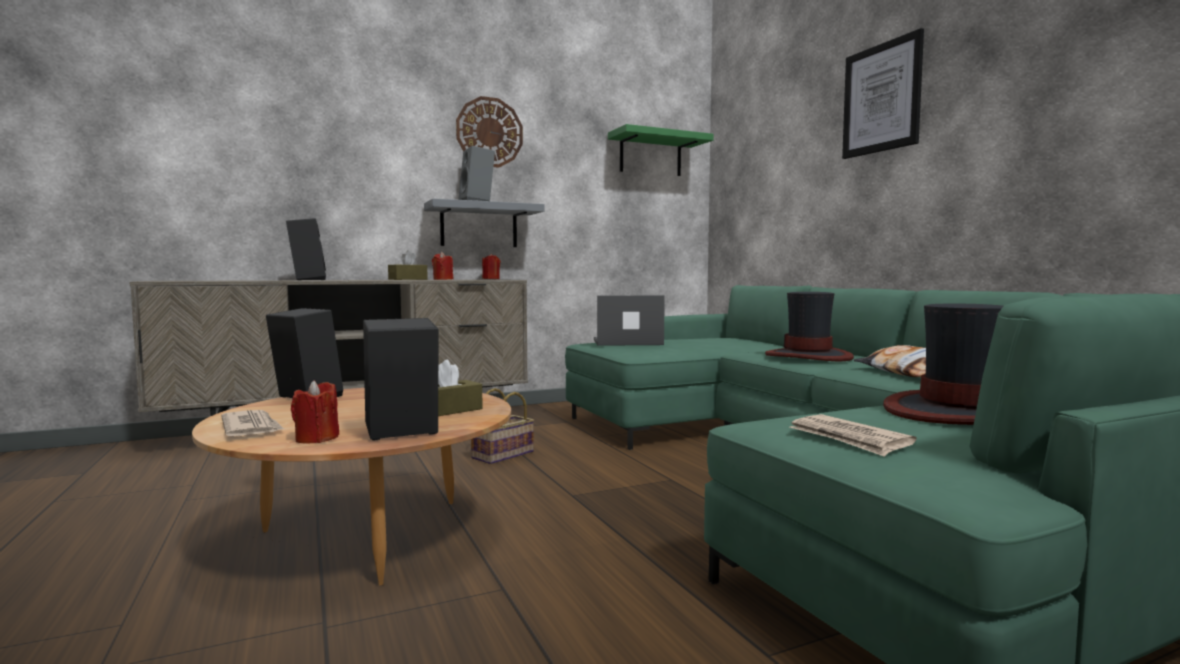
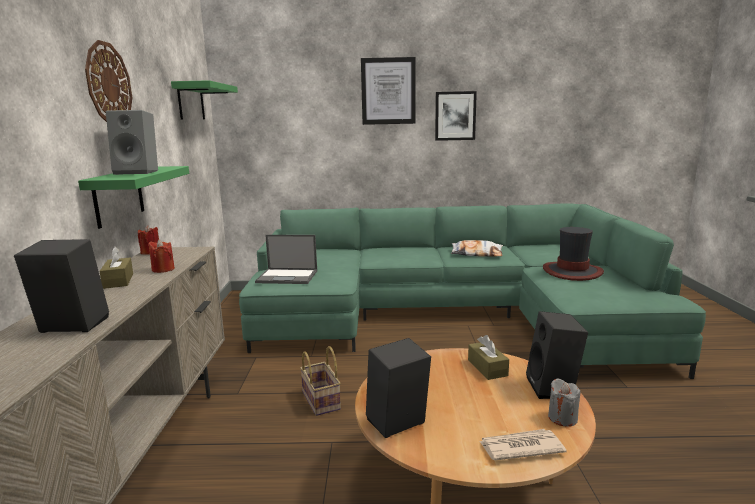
camera: 65 degrees left, 10 degrees up
(317, 438) = (562, 418): red candle -> grey candle
(479, 226) = (118, 196): grey shelf -> green shelf
(626, 342) = (288, 276): laptop -> laptop turned 105 degrees counterclockwise
(808, 356) = (409, 255): hat -> none
(849, 439) = (616, 296): newspaper -> none
(989, 115) = (455, 116): none -> picture

